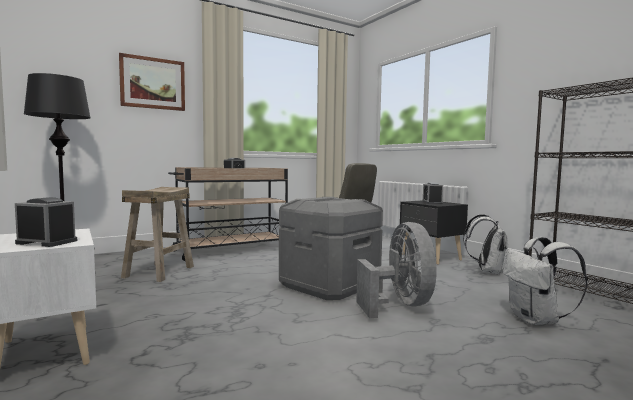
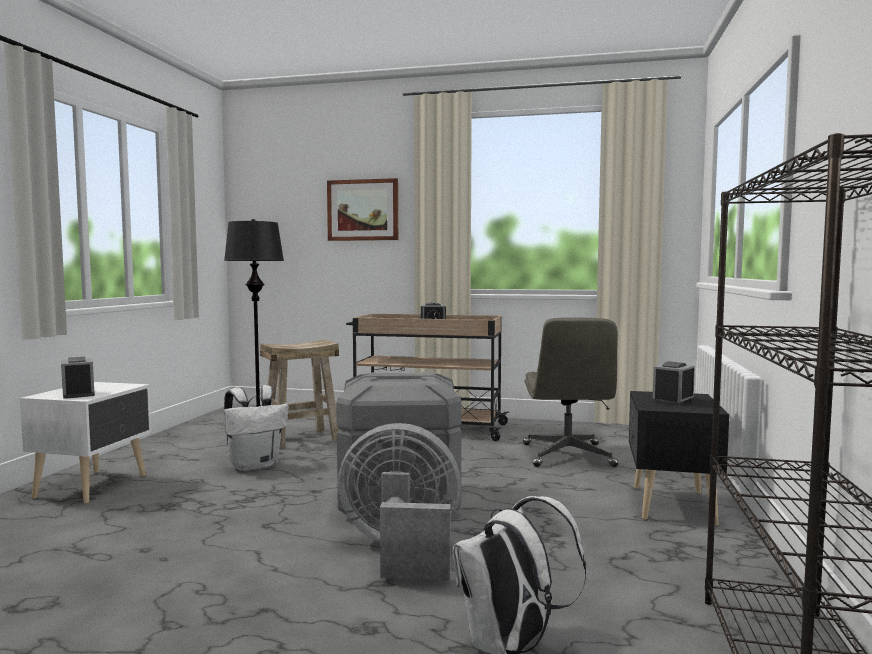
camera: 45 degrees right, 0 degrees up
(399, 305) = (402, 551): grey fan -> grey fan turned 120 degrees counterclockwise
(487, 271) = (700, 557): white backpack -> white backpack (254, 465)

